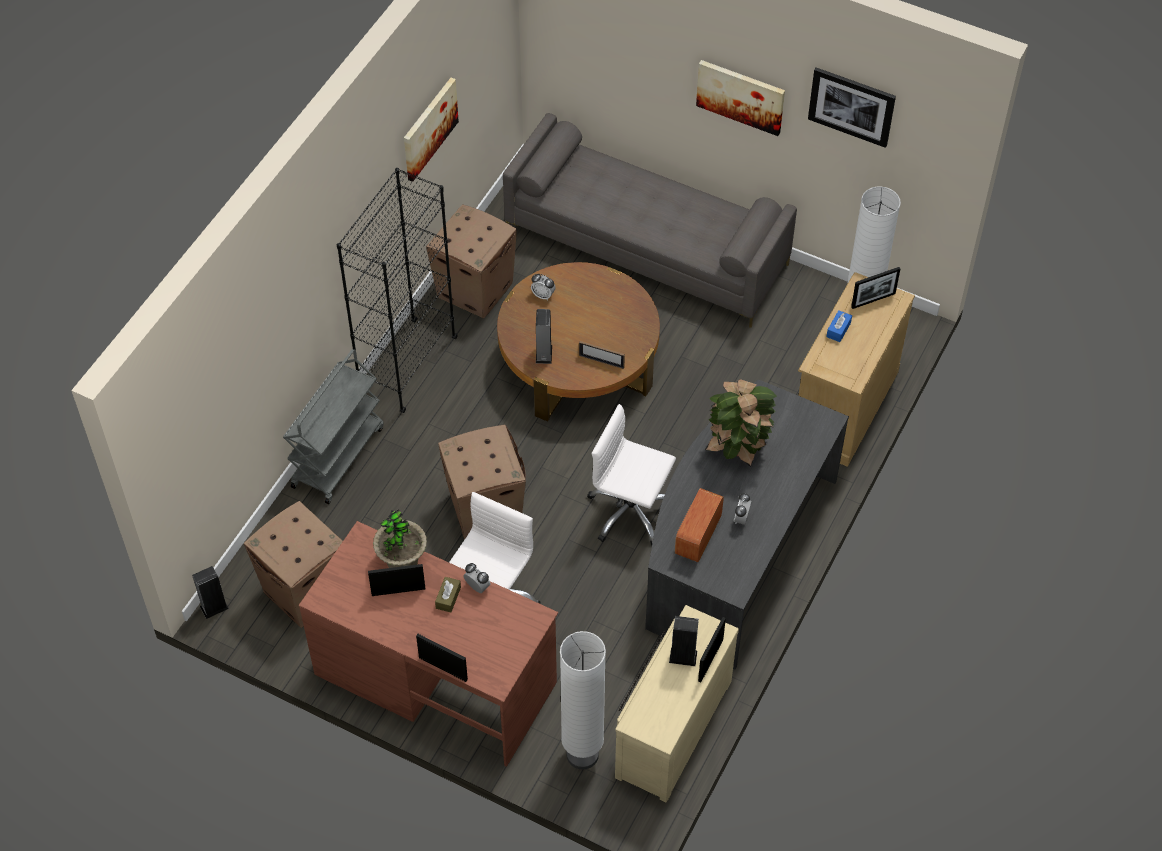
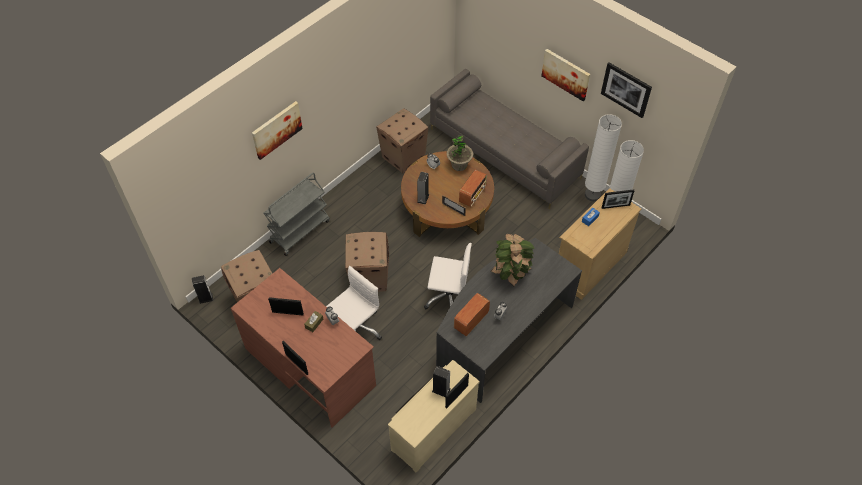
camera: 15 degrees right, 0 degrees up
(402, 560) = (296, 296): potted plant -> potted plant (459, 165)
(408, 366) = (354, 190): black bookcase -> none
(429, 128) = (384, 58): picture -> picture (276, 129)
(582, 754) = (377, 431): white floor lamp -> white floor lamp (592, 195)
(625, 330) = (472, 195): none -> radio
(630, 512) = (449, 297): white office chair -> white office chair turned 150 degrees clockwise

